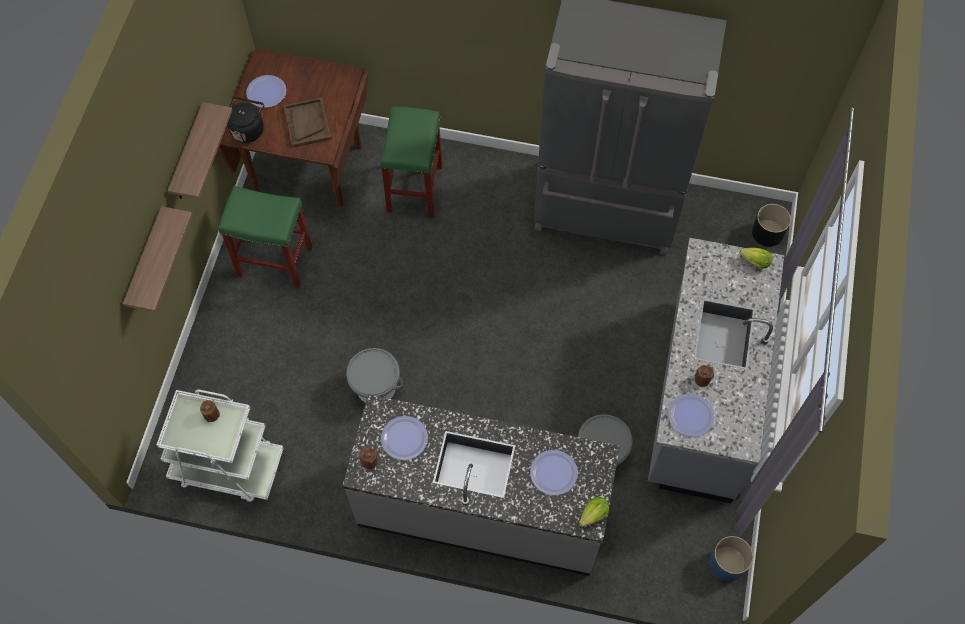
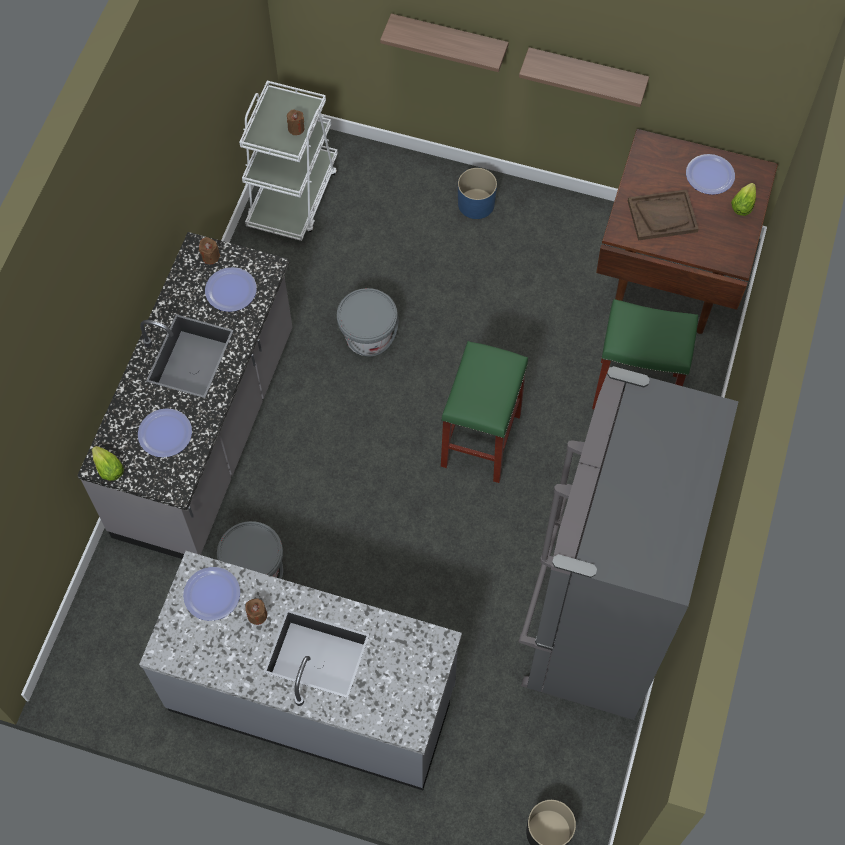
camera: 95 degrees right, 0 degrees up
(248, 129) = (655, 156): black kettle -> none
(274, 262) = (538, 239): green stool -> green stool (480, 439)
(727, 563) = (96, 693): blue planter -> blue planter (476, 204)
(753, 261) = (417, 709): lettuce -> lettuce (743, 204)

